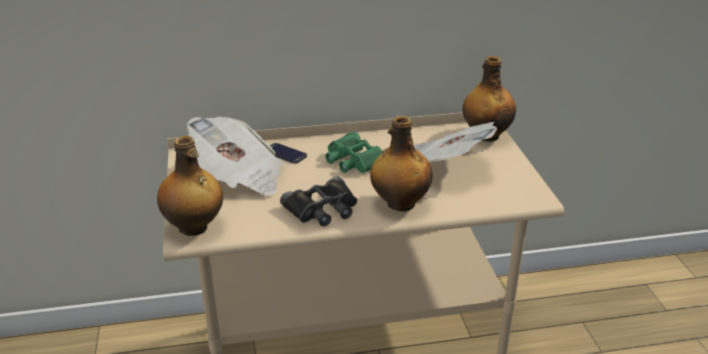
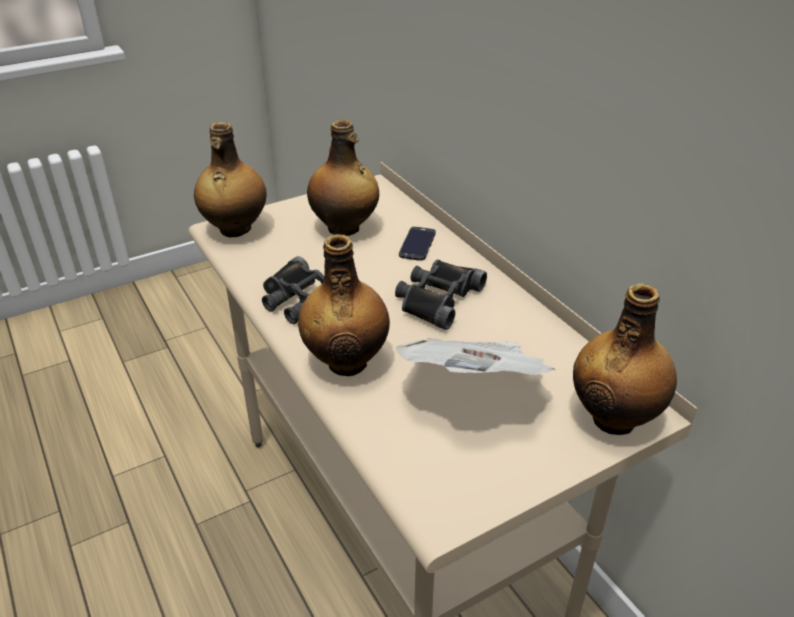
camera: 70 degrees right, 5 degrees up
(238, 177) = (345, 228): newspaper -> bottle
(354, 160) = (437, 299): green binoculars -> black binoculars

